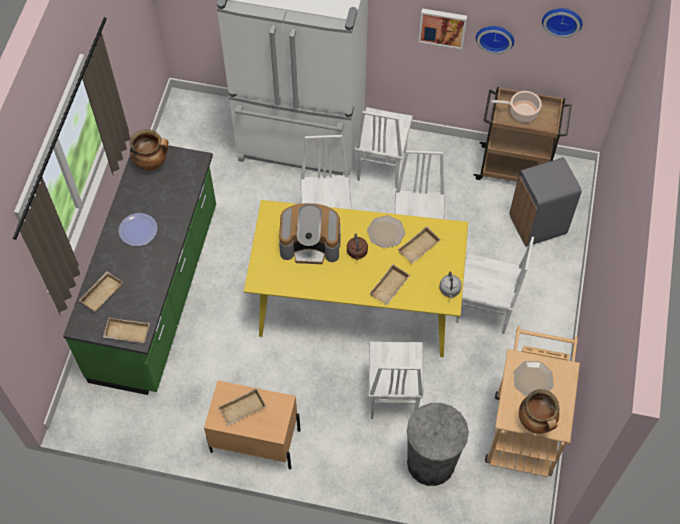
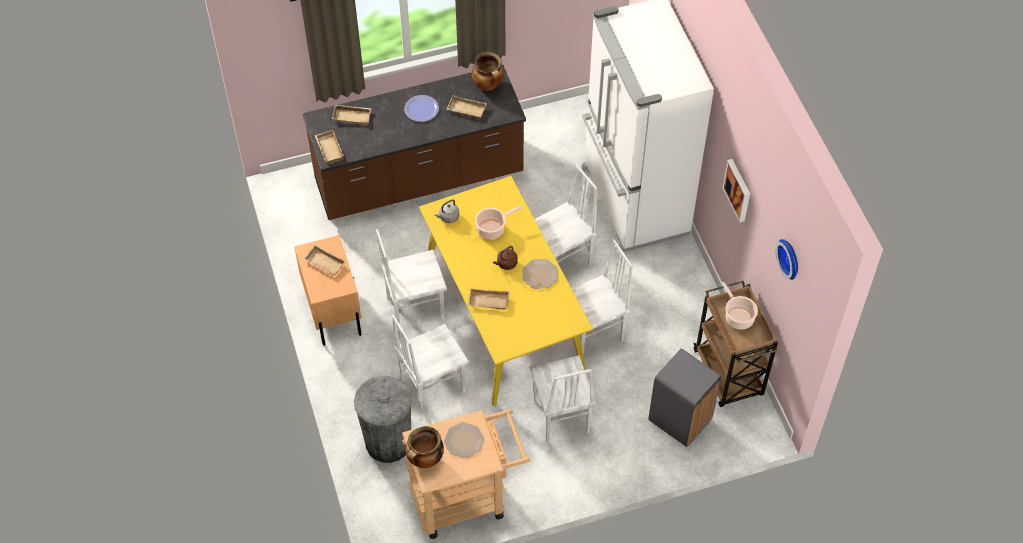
camera: 60 degrees right, 5 degrees down
(157, 293) = (419, 179): green counter -> brown counter
(311, 244) = (492, 228): coffee machine -> cooking pot
(380, 166) = (653, 270): white chair -> white chair (414, 307)
(419, 248) = (540, 305): beige tray -> beige tray (465, 110)
(450, 290) = (514, 345): grey kettle -> grey kettle (448, 217)
(495, 37) = (759, 233): wall clock -> none

